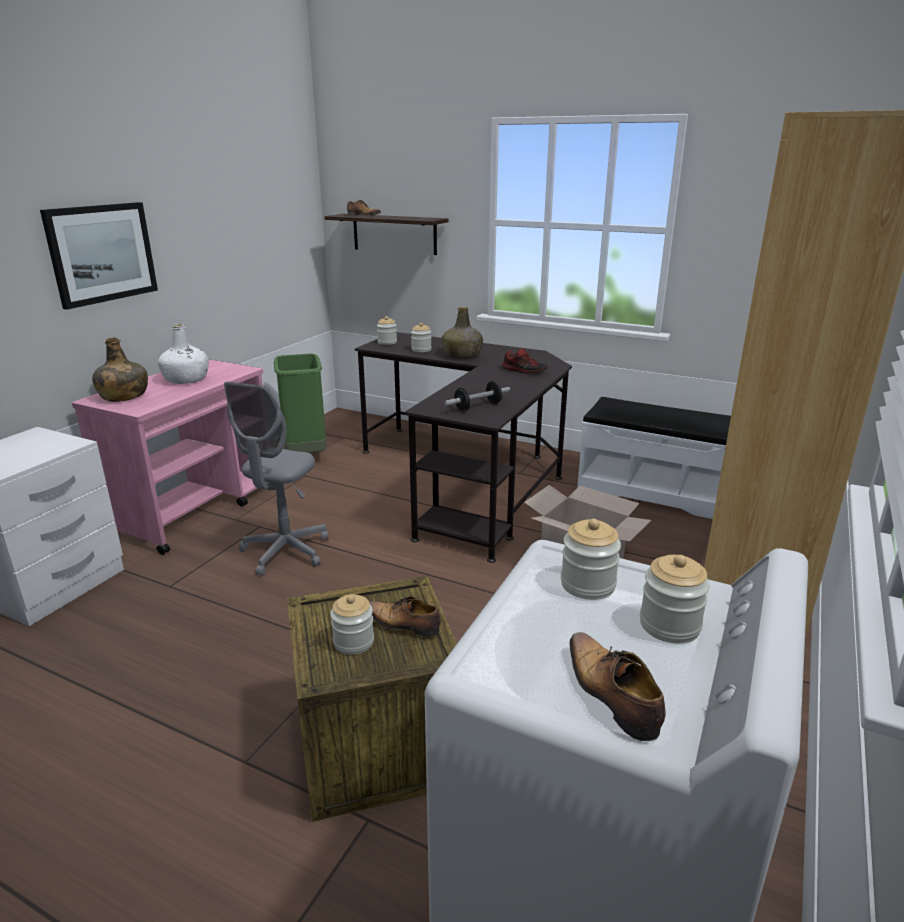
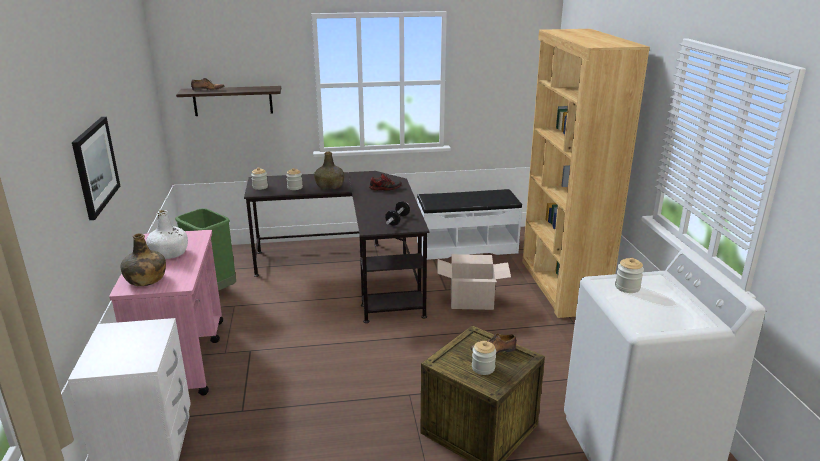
camera: 35 degrees left, 0 degrees up
(286, 552) = (293, 359): grey office chair -> none
(611, 694) = (686, 318): shoe -> none
(669, 625) = (670, 291): jar -> none

